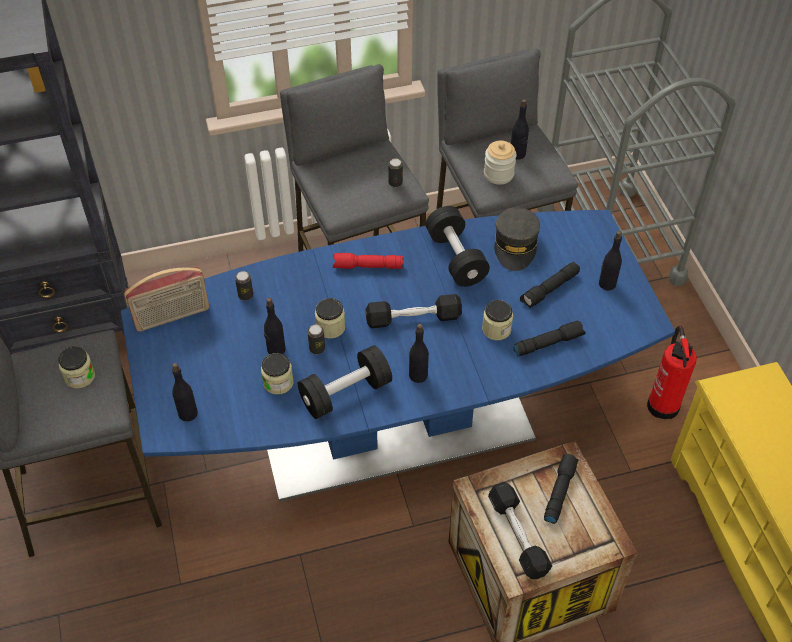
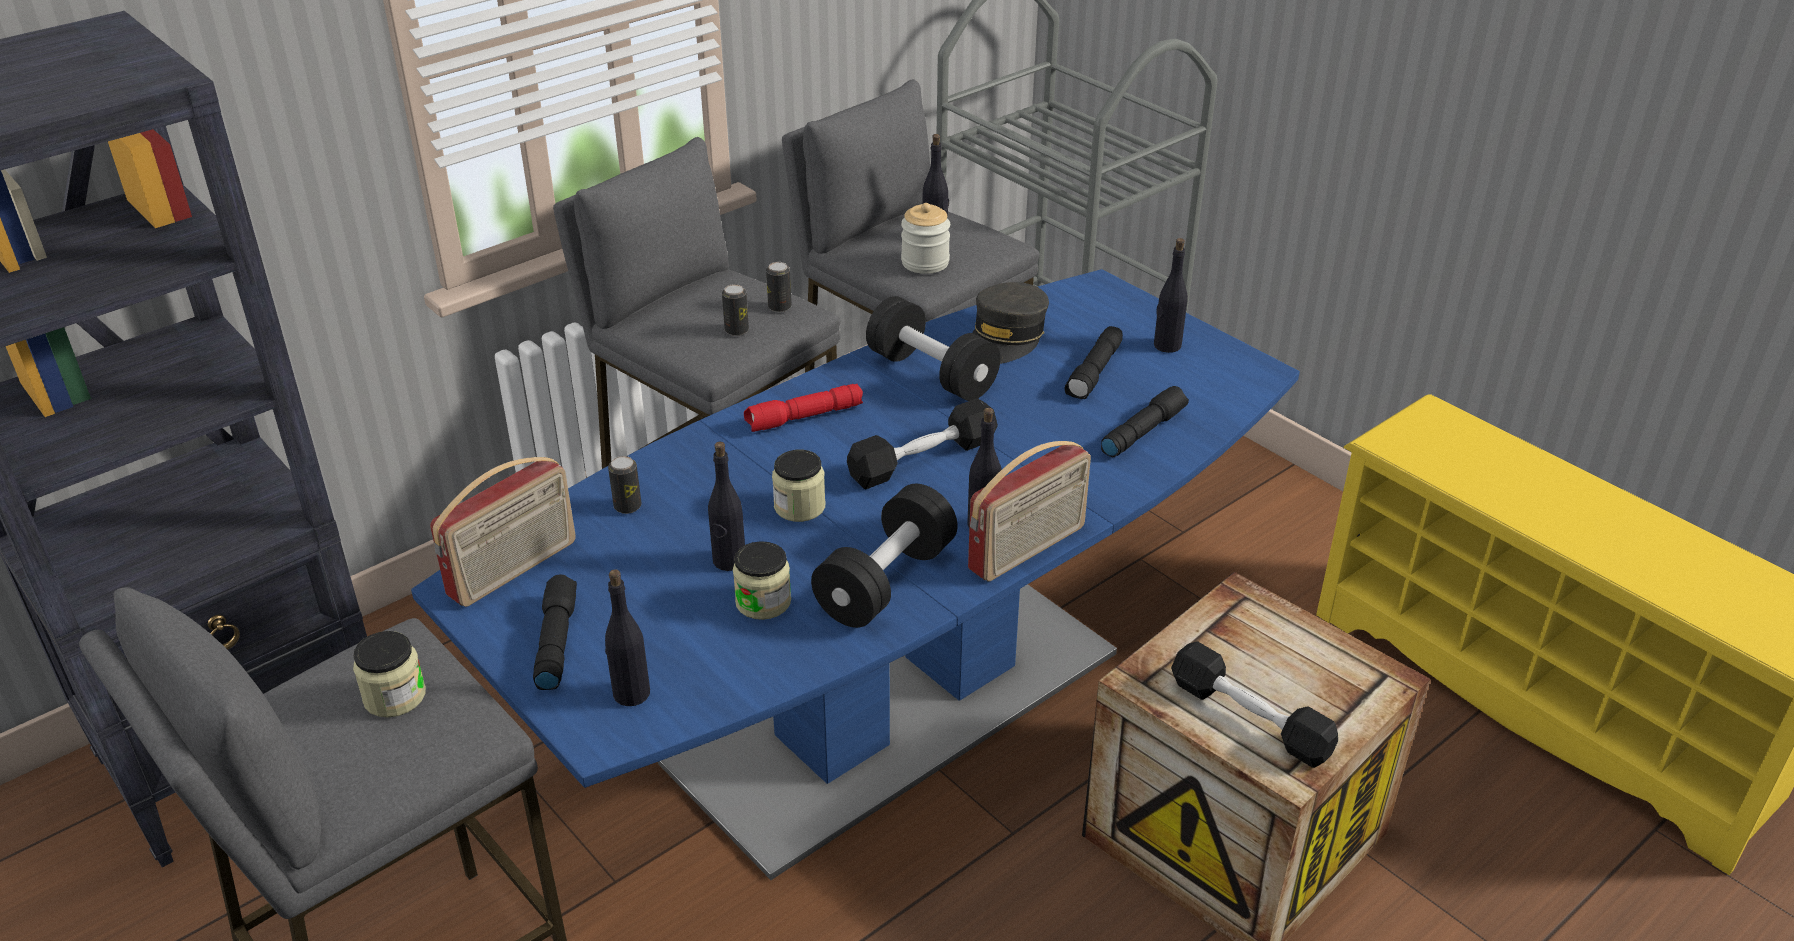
camera: 25 degrees left, 15 degrees down
(317, 348) = (797, 539): can -> can (736, 330)
(431, 401) = (1028, 549): none -> radio
(496, 329) = (1056, 437): jar -> none
(515, 245) = (1006, 337): grey cap -> grey cap turned 45 degrees clockwise
(559, 491) = (1263, 641): black flashlight -> black flashlight (555, 641)
(663, 403) = (1257, 551): fire extinguisher -> none

